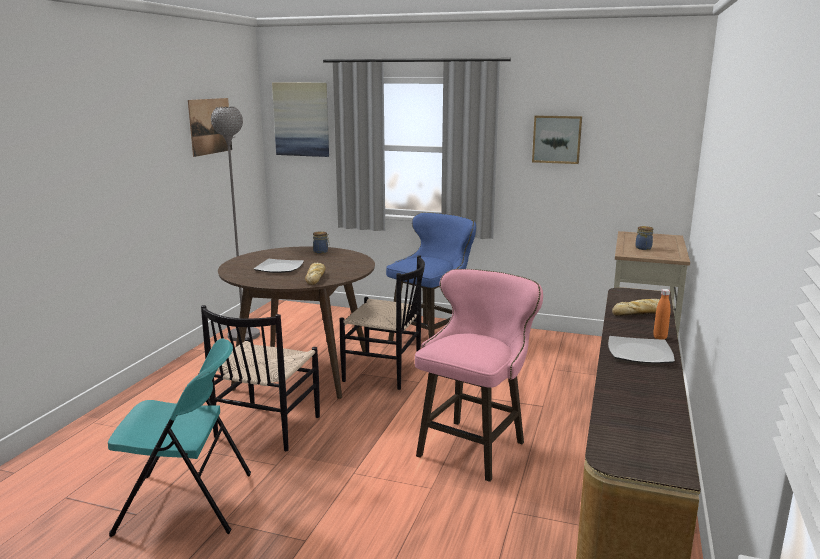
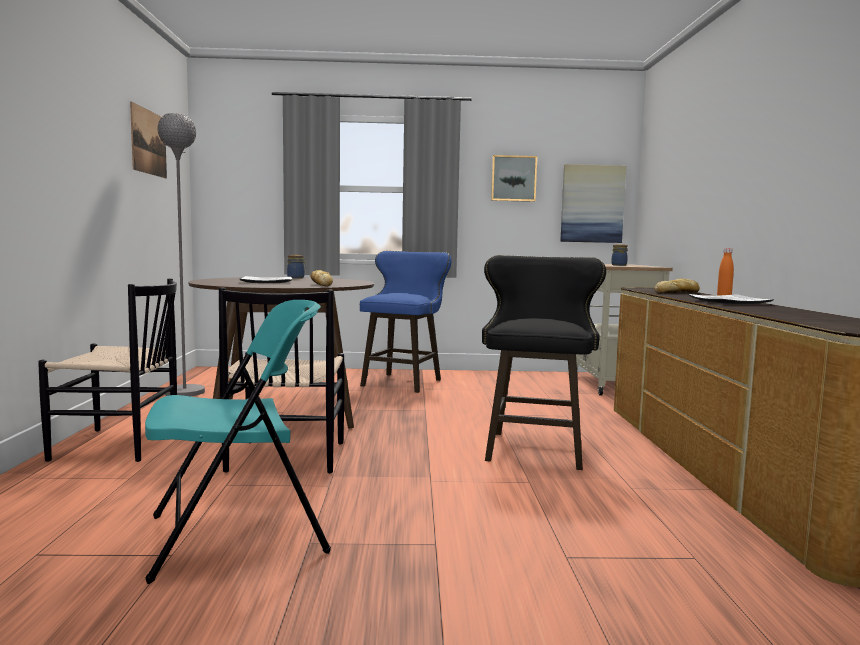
camera: 20 degrees left, 10 degrees down
(301, 119) = (240, 158): picture -> picture (592, 204)
(386, 372) = (382, 406): black chair -> black chair (122, 445)
(474, 446) = (535, 448): pink stool -> black stool

